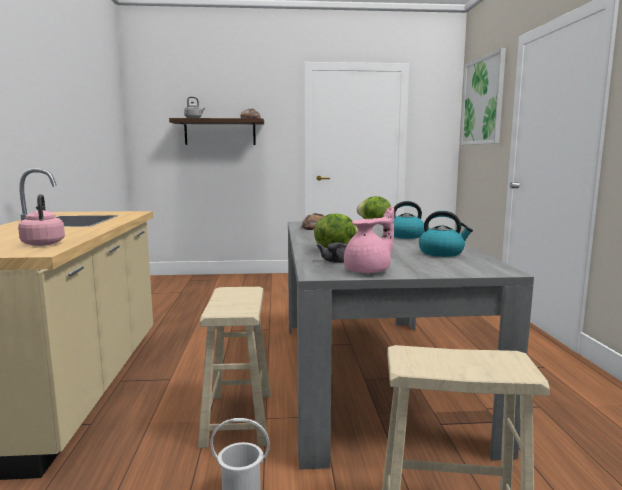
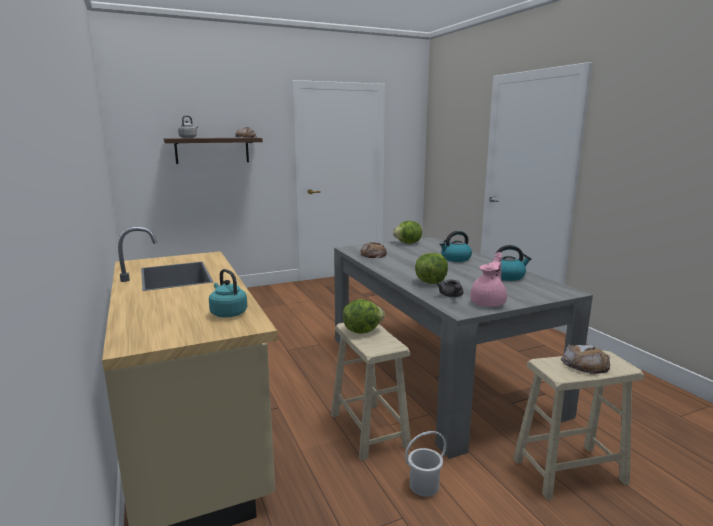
camera: 20 degrees left, 5 degrees up
(43, 243) = (227, 313): pink kettle -> turquoise kettle
(232, 295) = (362, 330): none -> lettuce
(464, 361) = (585, 364): none -> bread
(483, 101) = (453, 123): picture -> none

